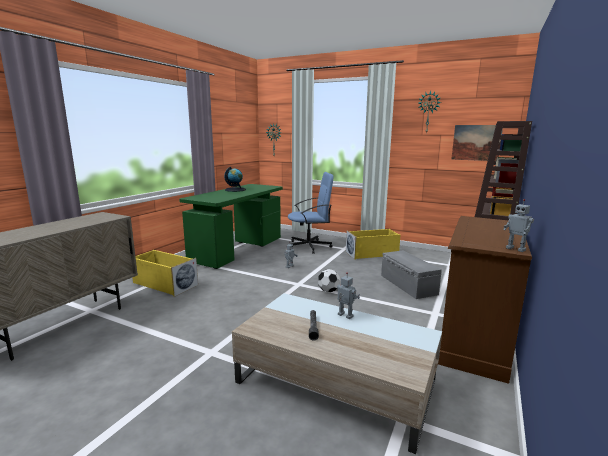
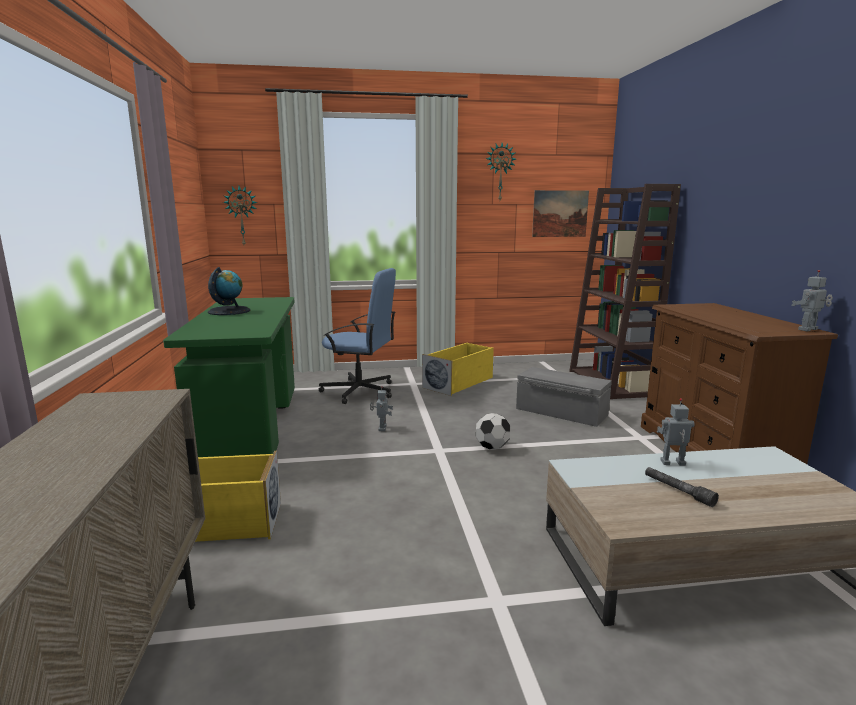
camera: 35 degrees left, 0 degrees up
(309, 246) = (360, 391): blue office chair -> blue office chair turned 60 degrees clockwise
(516, 249) = (809, 330): toy robot -> toy robot turned 135 degrees clockwise

